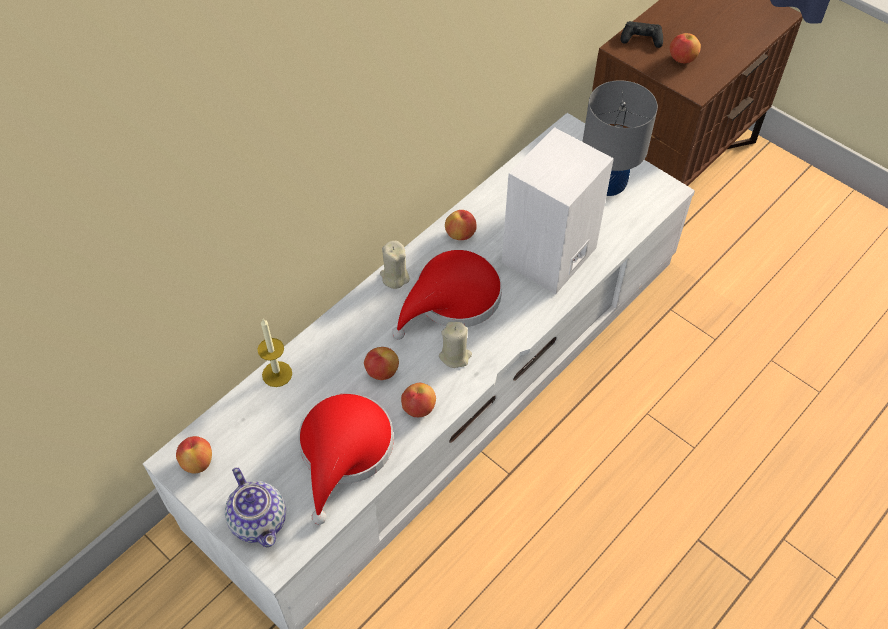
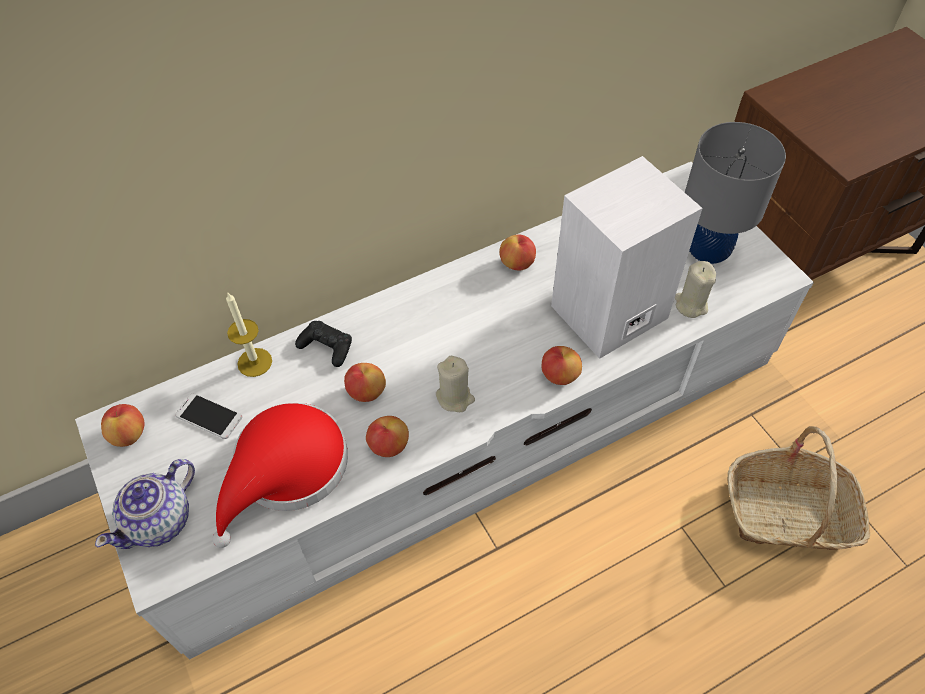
camera: 20 degrees right, 0 degrees up
(259, 428) = (209, 416): none -> phone
(259, 520) = (160, 520): teapot -> teapot turned 45 degrees clockwise
(394, 277) = (425, 291): beige candle -> beige candle (690, 304)
(452, 300) = (478, 333): red hat -> none
(641, 38) = (799, 91): black game controller -> black game controller (326, 347)
(682, 59) = (842, 123): apple -> apple (559, 375)
(723, 378) = (788, 513): none -> basket

